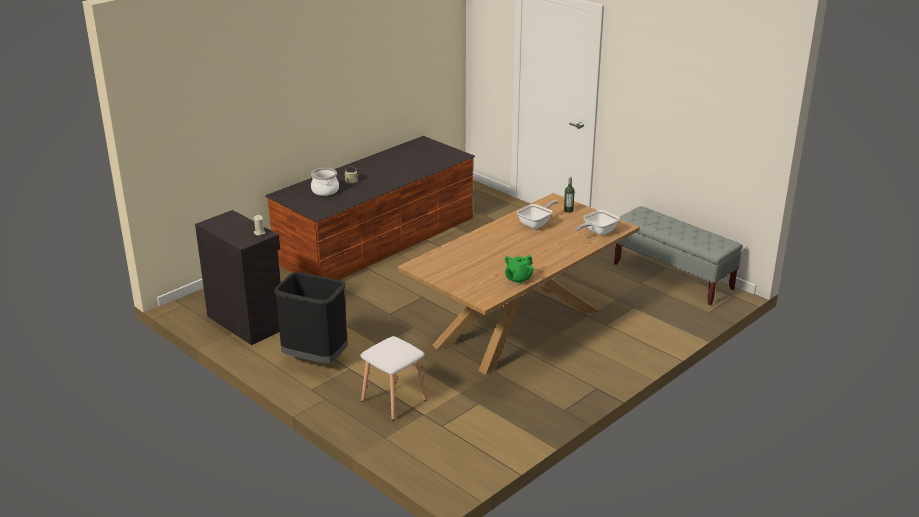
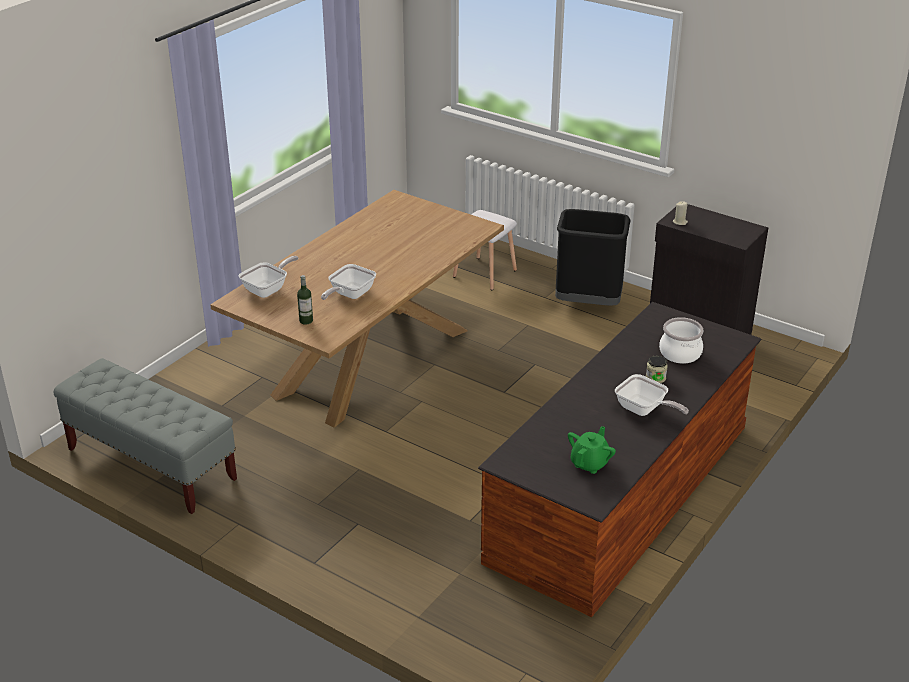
camera: 170 degrees right, 5 degrees up
(370, 168) = (644, 410): none -> frying pan
(518, 279) = (364, 222): green teapot -> green teapot (590, 463)

